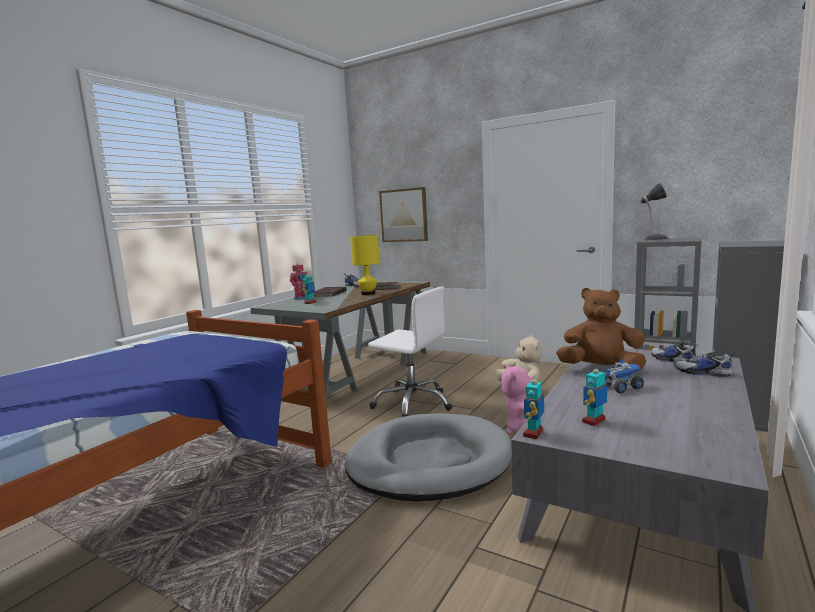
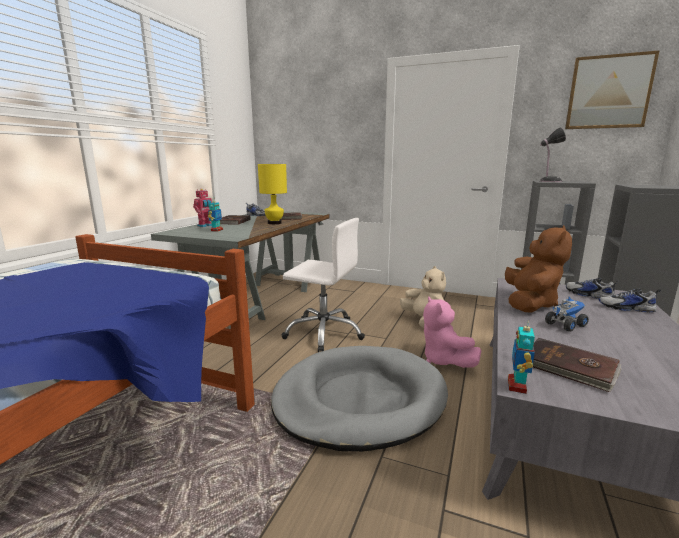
camera: 10 degrees left, 5 degrees up
(404, 215) = (304, 148): picture -> picture (608, 92)
(594, 421) = (569, 367): toy robot -> brown book
(600, 369) = (529, 304): brown plush toy -> brown plush toy turned 105 degrees clockwise

